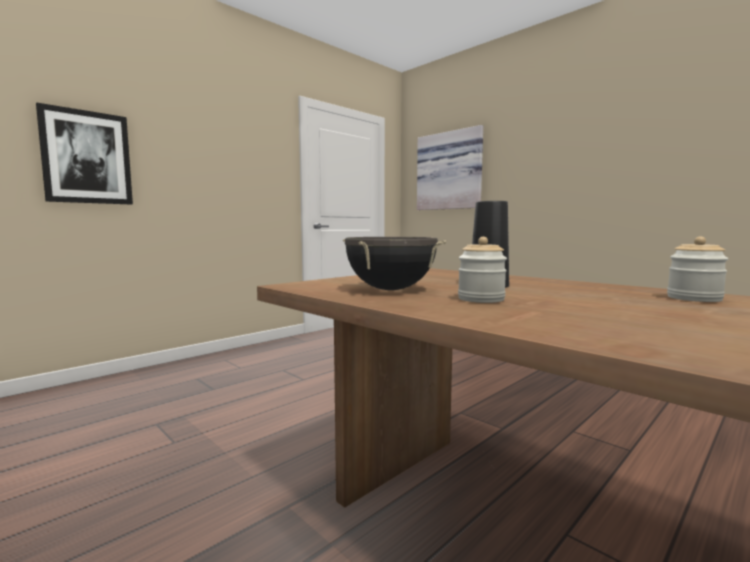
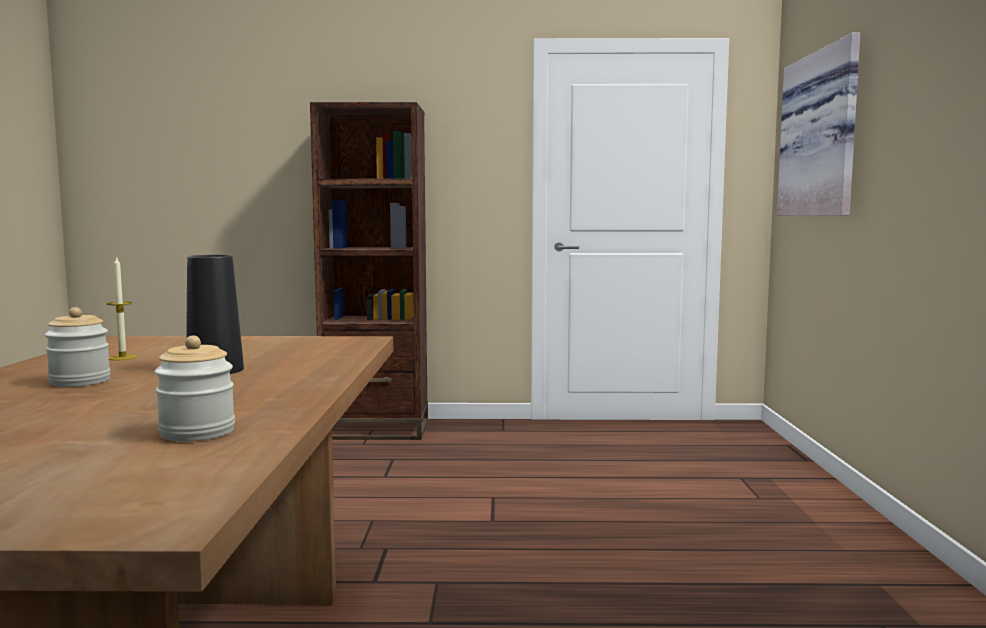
camera: 45 degrees right, 0 degrees up
(87, 157) = (245, 171): picture -> none
(227, 359) = (376, 430): none -> brown bookcase
(390, 289) = (122, 357): black cooking pot -> candle

